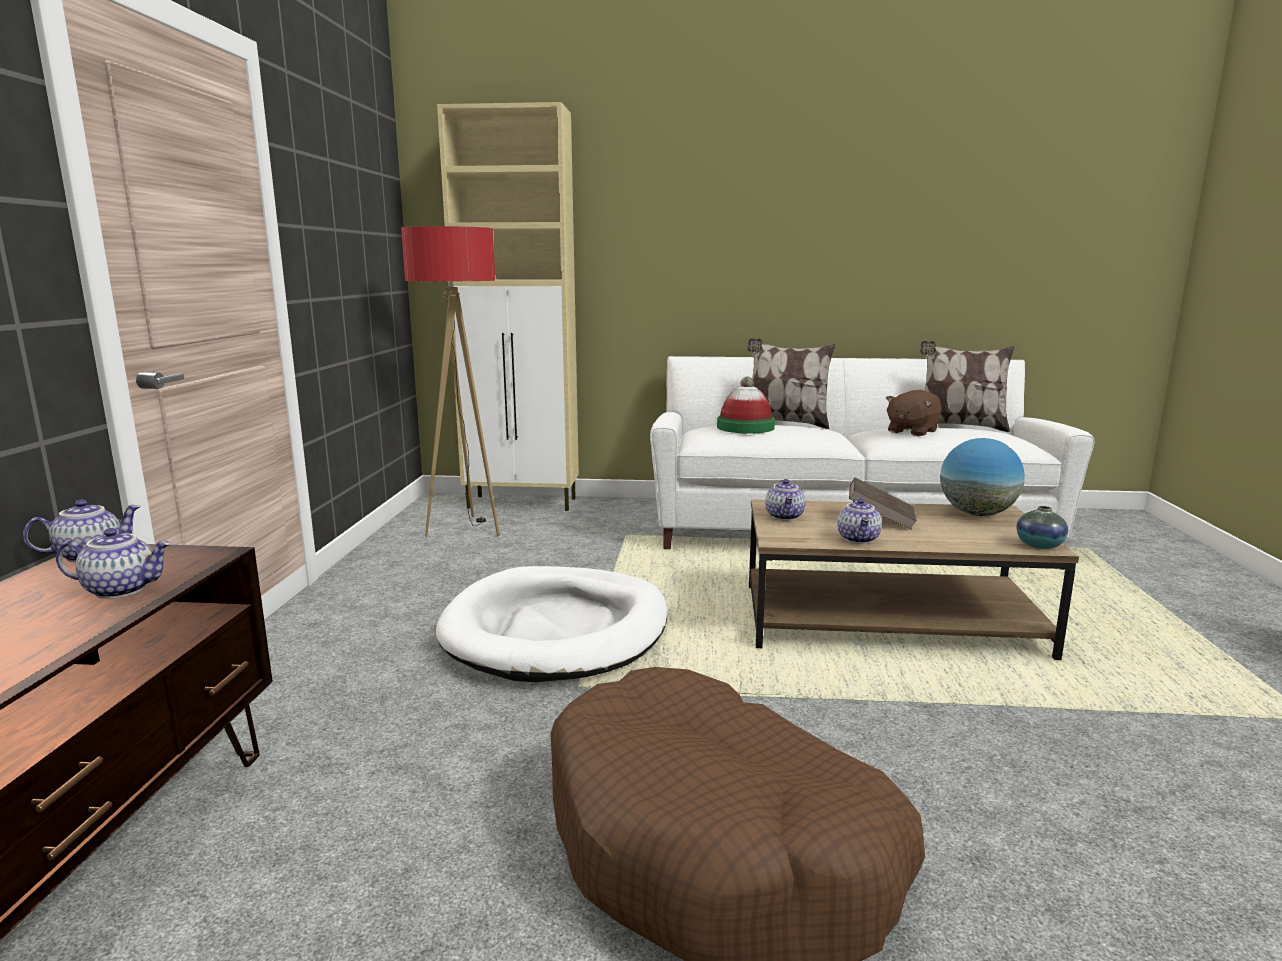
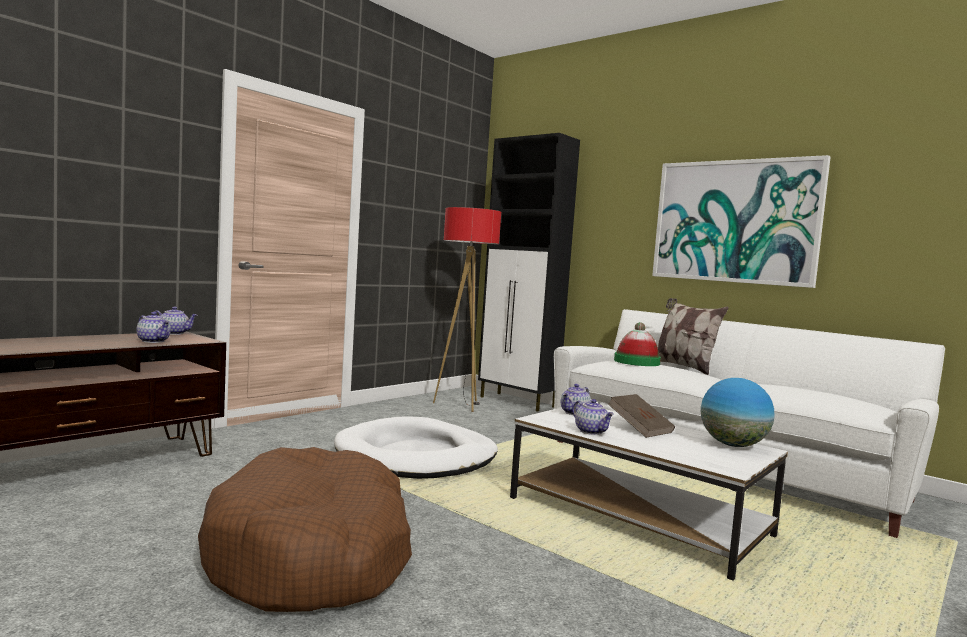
camera: 35 degrees right, 10 degrees down
(523, 503) = (517, 402): beige cabinet -> black cabinet
(801, 233) = (735, 221): none -> picture
(859, 539) = (592, 431): teapot -> teapot turned 75 degrees counterclockwise
(891, 621) = (639, 518): brown coffee table -> white coffee table
(911, 431) = (771, 386): brown plush toy -> none
(960, 427) = (842, 395): pillow -> none
(1039, 545) = (728, 468): vase -> none

